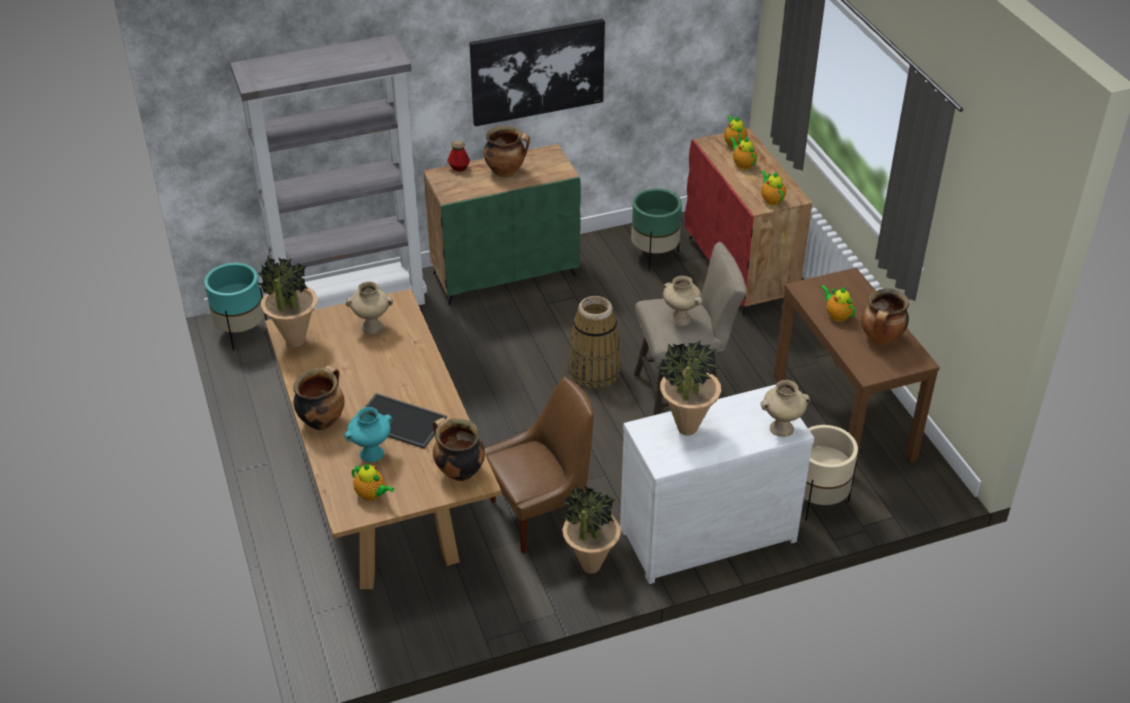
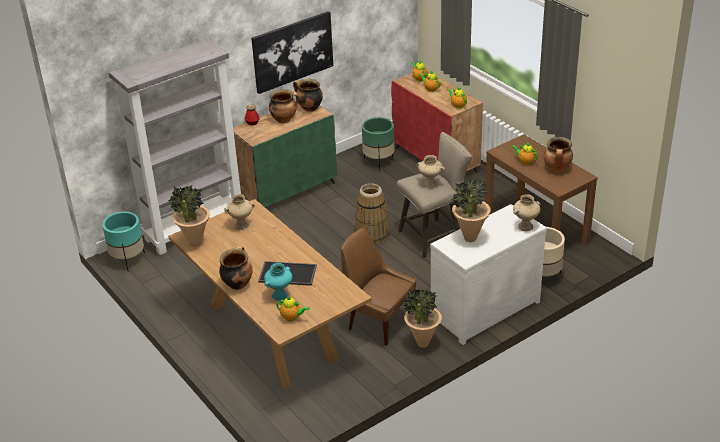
camera: 15 degrees left, 5 degrees down
(458, 471) = (340, 293): cooking pot -> cooking pot (309, 108)
(541, 514) = (378, 322): brown chair -> brown chair turned 105 degrees counterclockwise

